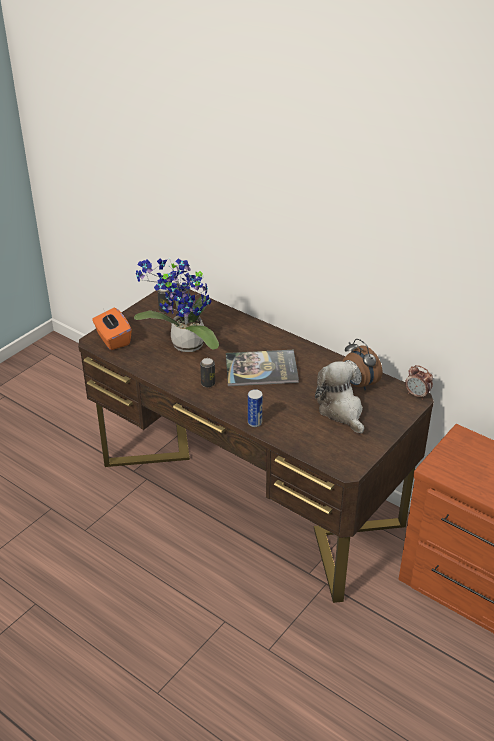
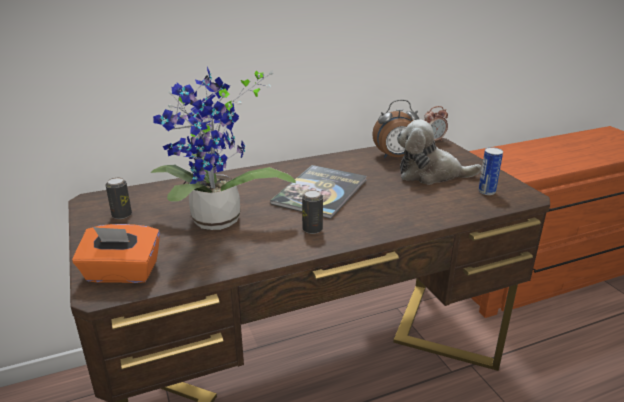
camera: 60 degrees left, 10 degrees down
(254, 422) = (416, 222): can -> can (486, 191)

